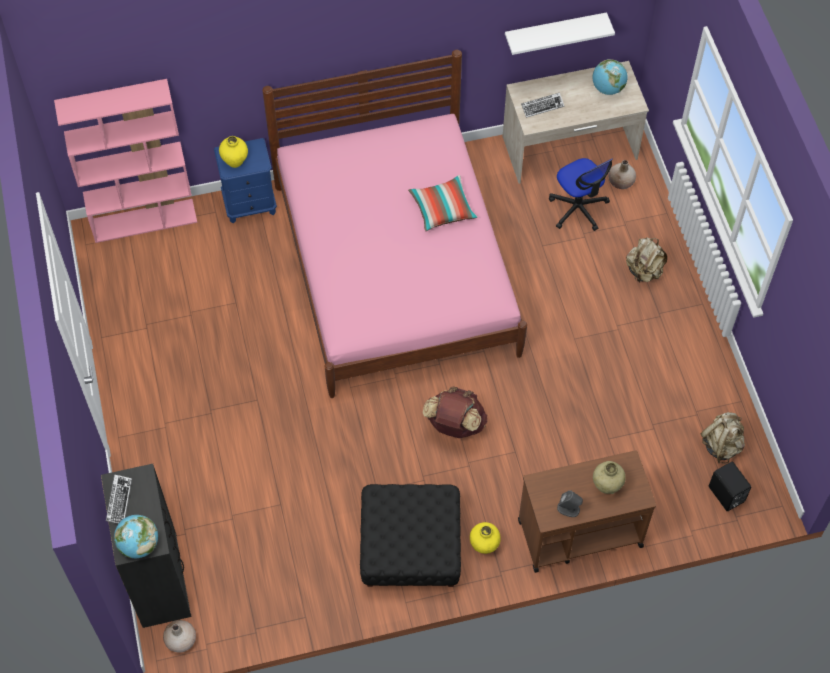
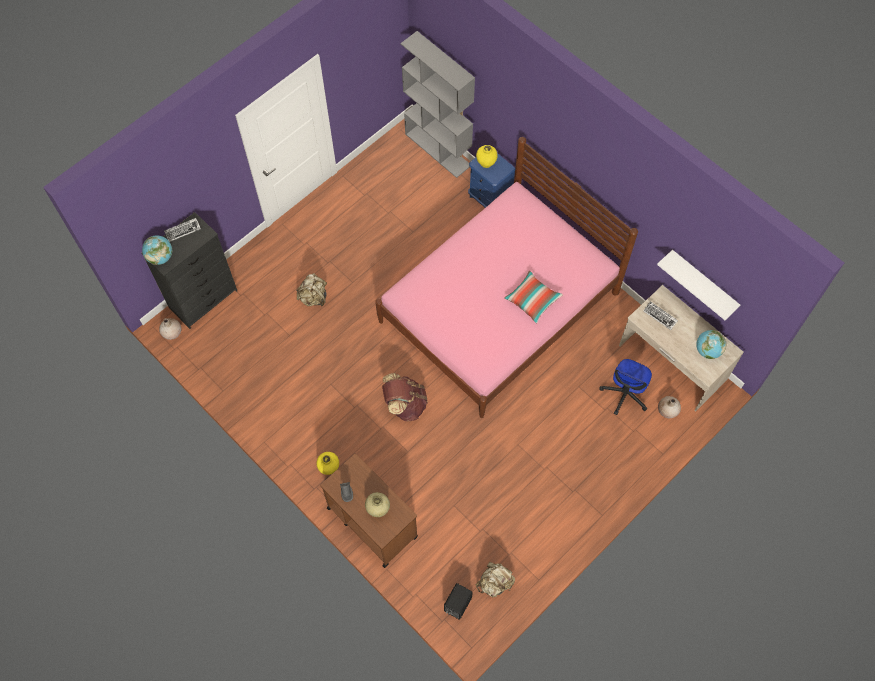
camera: 60 degrees right, 5 degrees up
(144, 220) = (438, 149): pink bookcase -> grey bookcase
(410, 547) = (303, 424): black ottoman -> none
(644, 271) = (603, 462): beige backpack -> beige backpack (313, 297)

